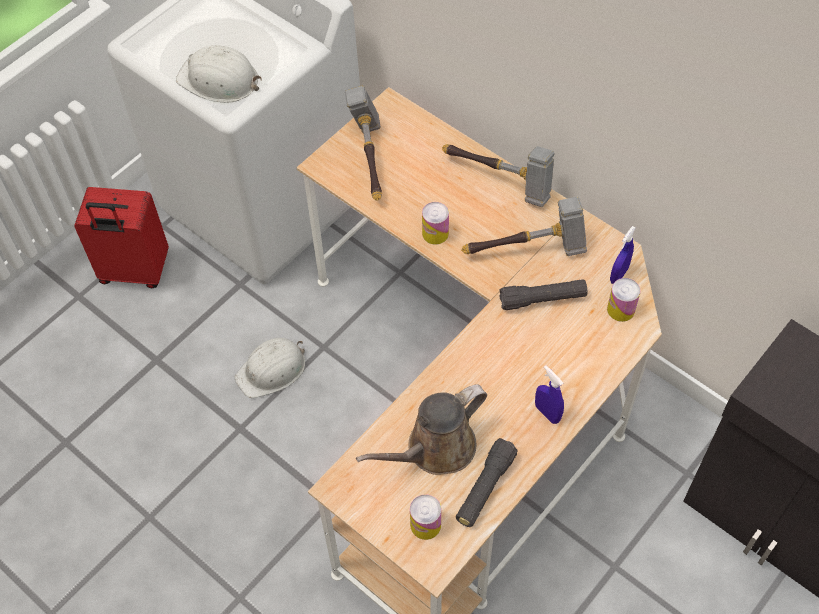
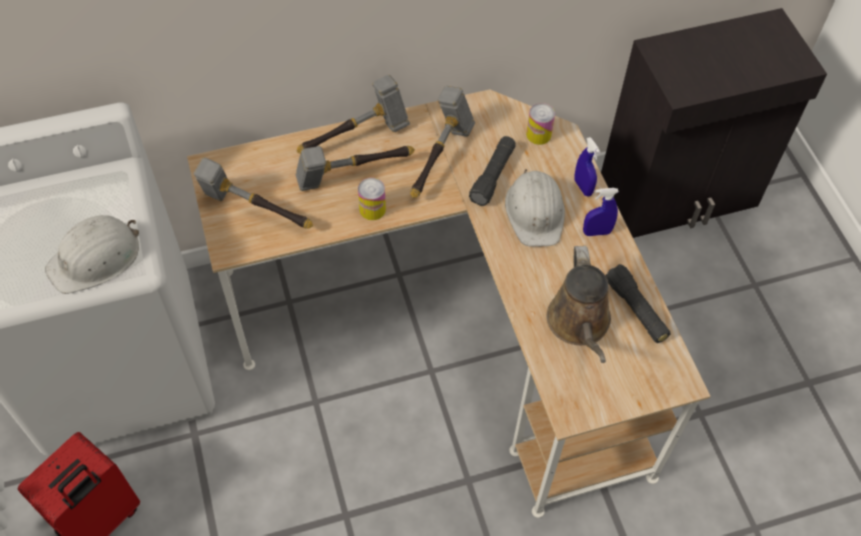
camera: 60 degrees left, 0 degrees up
(272, 370) = (307, 456): white hard hat -> white hard hat (535, 212)
(425, 525) = (643, 368): can -> none
(457, 201) = (352, 176): none -> hammer
(618, 275) = (507, 118): blue spray bottle -> blue spray bottle (583, 187)

